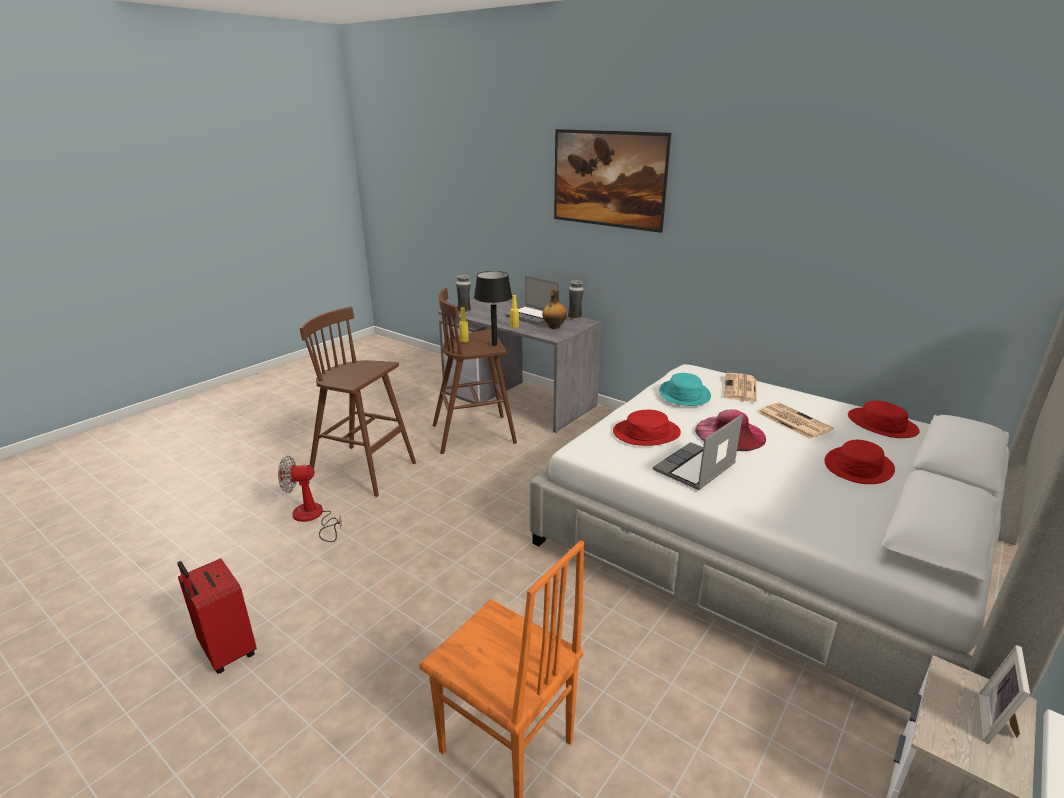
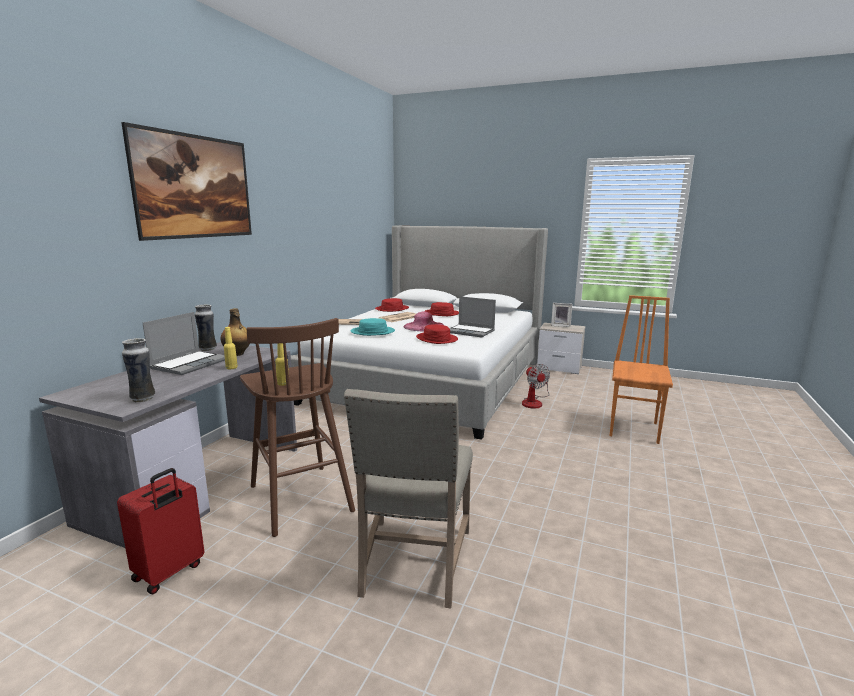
camera: 105 degrees left, 10 degrees down
(226, 652) = (721, 544): red suitcase -> red suitcase (169, 572)
(313, 518) = (532, 570): fan -> fan (534, 402)
(365, 470) = (413, 563): brown stool -> beige chair
(494, 345) = (303, 368): black table lamp -> none

